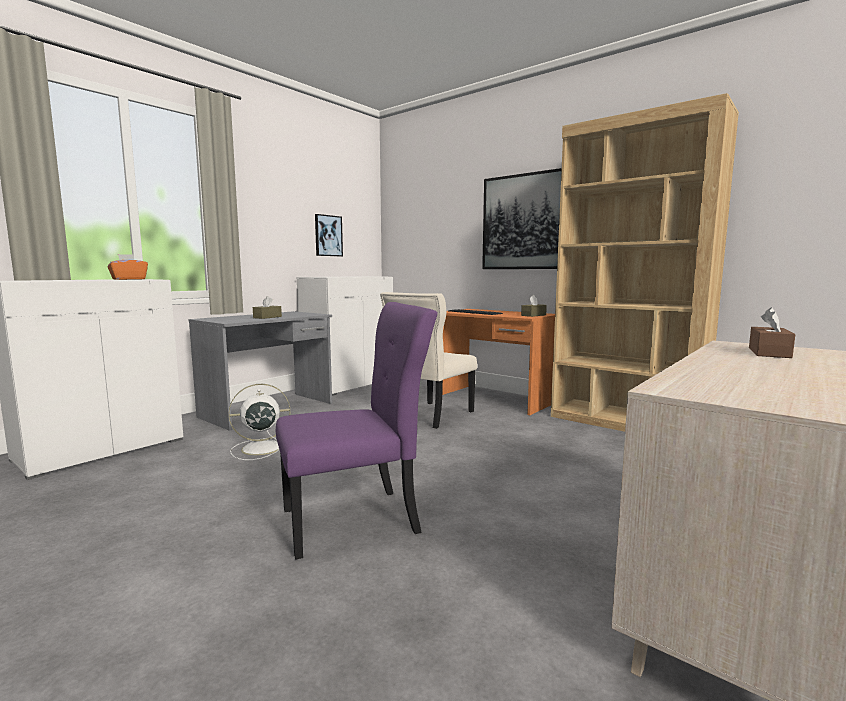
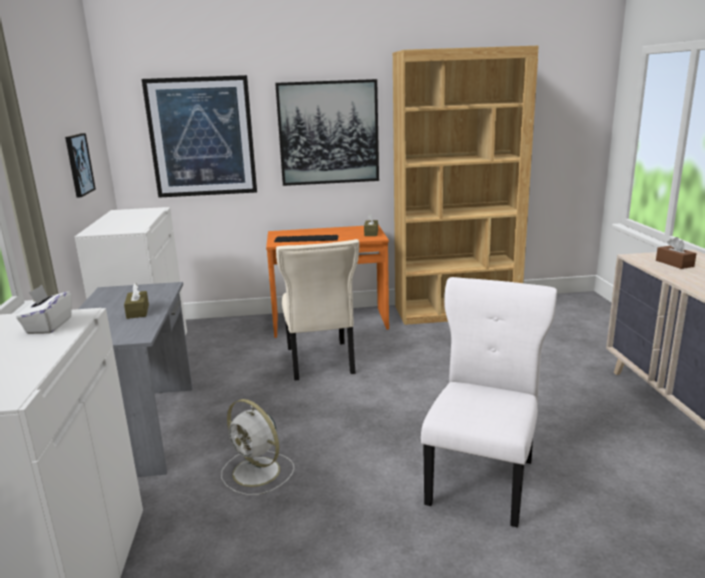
camera: 45 degrees left, 10 degrees up
(129, 279) = (48, 326): orange tissue box -> white tissue box
(260, 448) = (258, 472): white fan -> white fan turned 75 degrees counterclockwise
(356, 520) = (483, 478): purple chair -> white chair
(433, 227) = (202, 137): none -> picture

